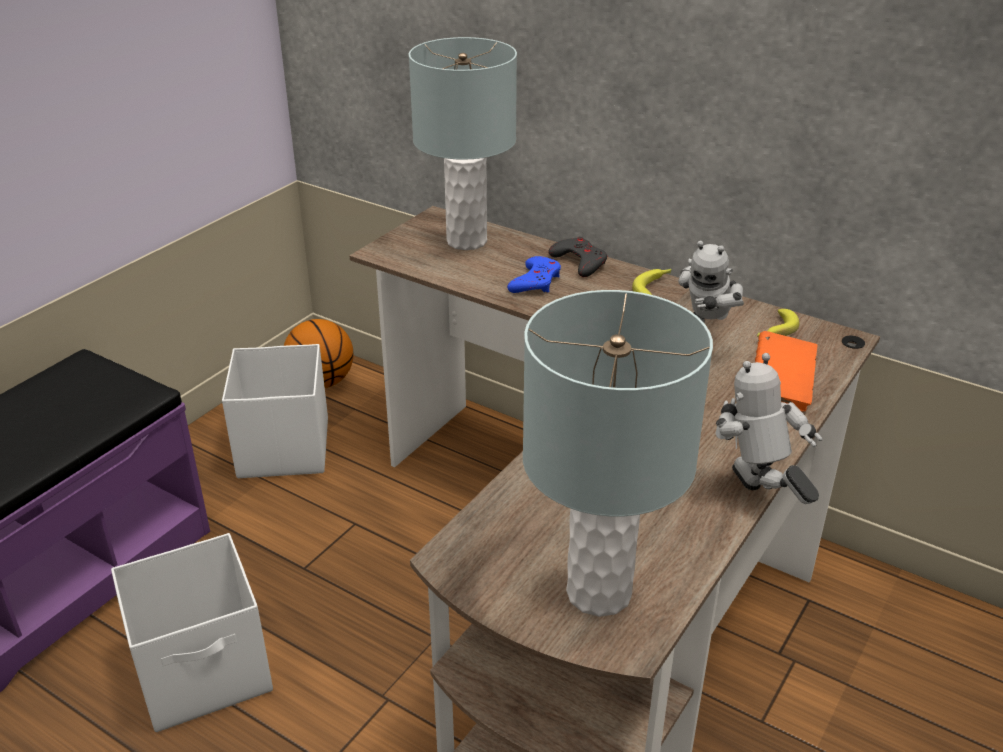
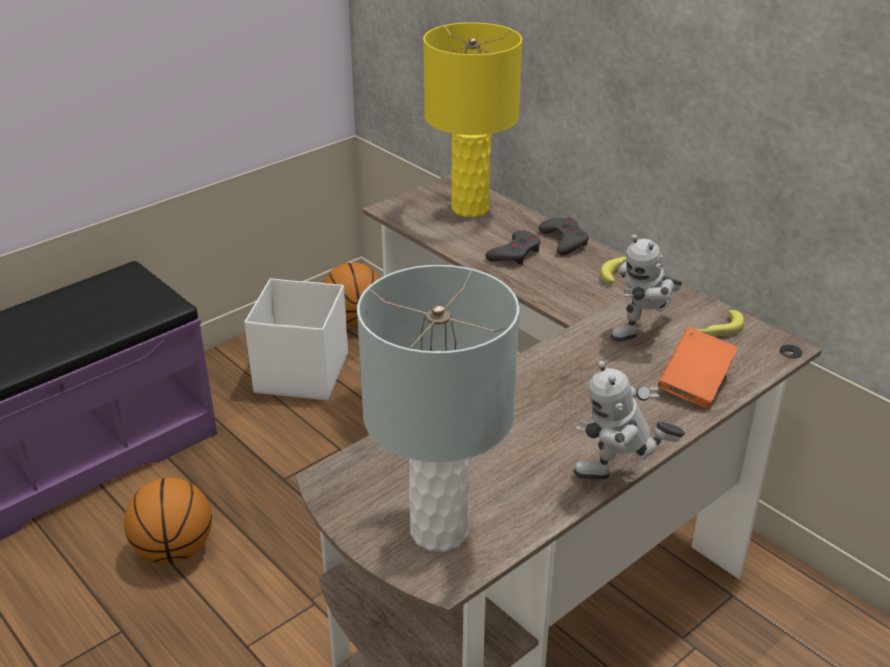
camera: 15 degrees right, 0 degrees up
(206, 672) = (175, 550): white storage box -> basketball
(467, 241) = (470, 208): grey table lamp -> yellow table lamp
(535, 281) = (515, 253): blue game controller -> grey game controller
(756, 499) = (620, 478): toy robot -> toy robot turned 90 degrees counterclockwise

